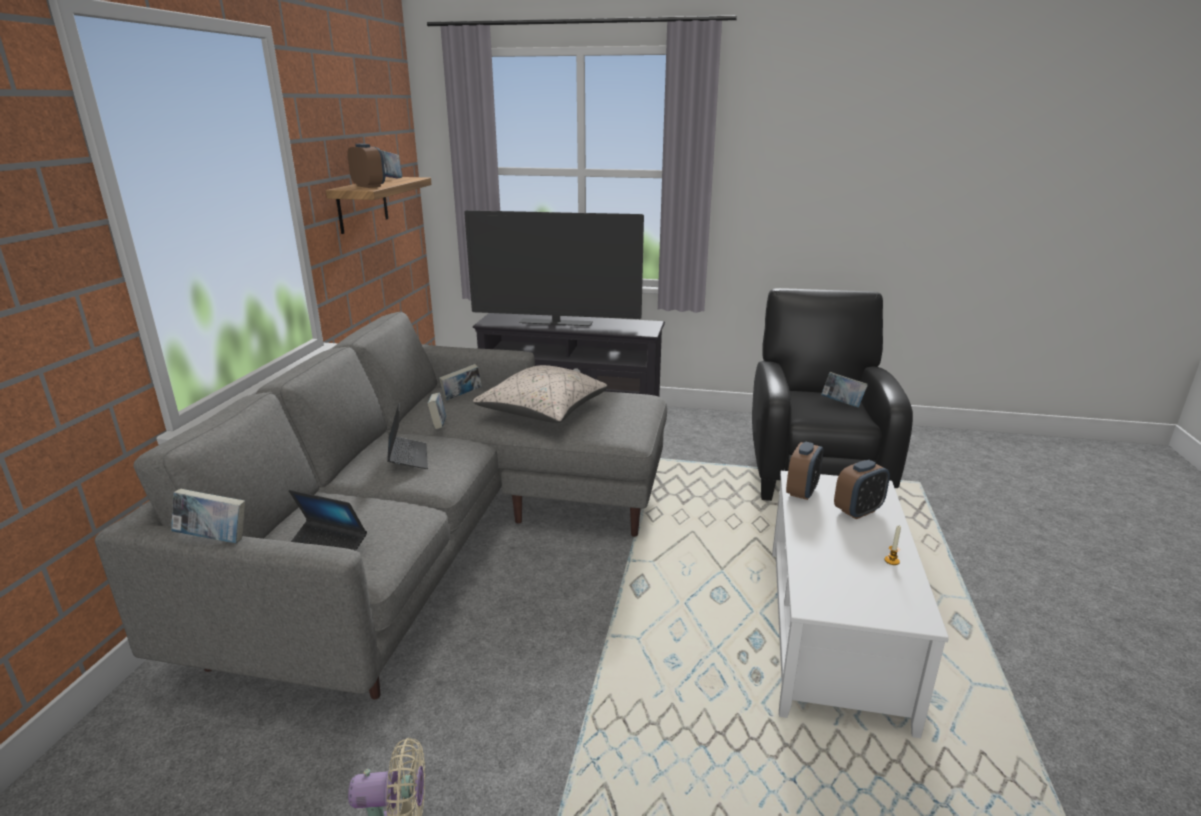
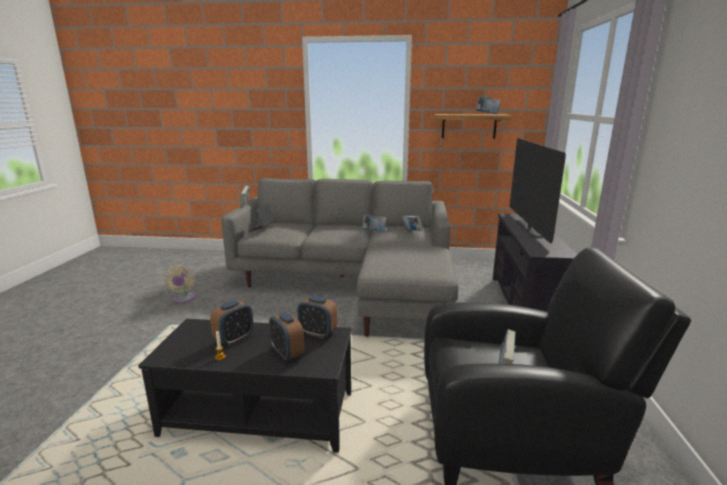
camera: 85 degrees right, 5 degrees down
(369, 186) = (453, 114): alarm clock -> alarm clock (234, 339)
(408, 458) = (336, 230): laptop -> none
(542, 412) = (399, 248): beige pillow -> none
(831, 631) = (260, 413): white coffee table -> black coffee table

